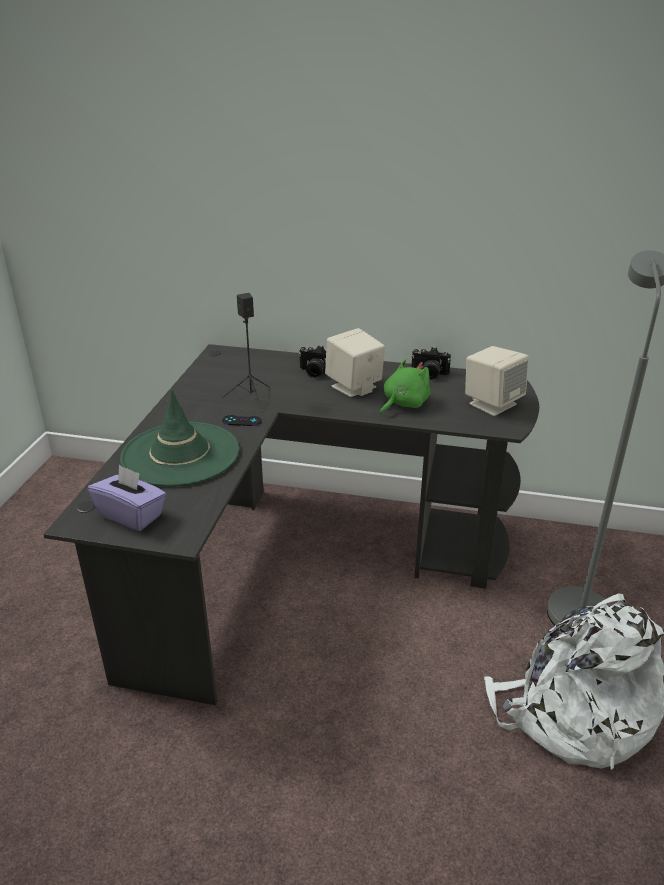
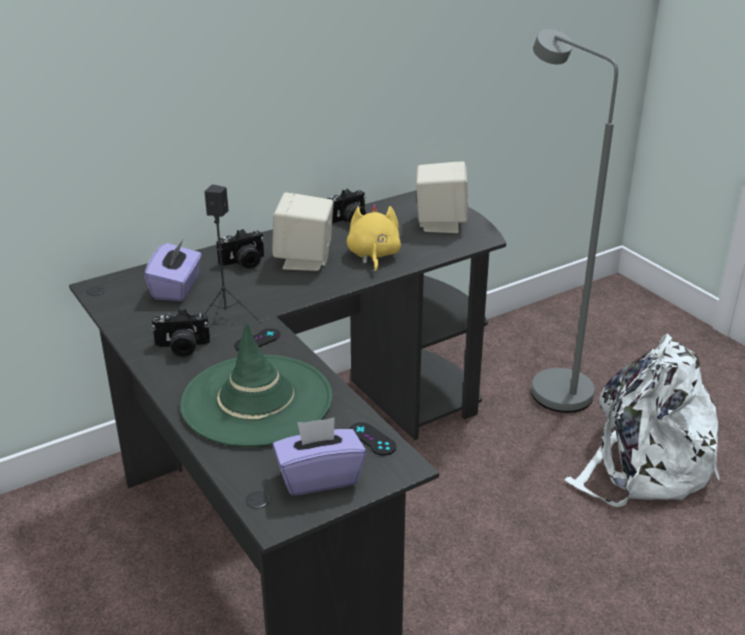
camera: 45 degrees left, 0 degrees up
(195, 513) = (372, 439): none -> black game controller
(198, 404) = (182, 348): none -> camera
(254, 370) = (177, 288): none -> purple tissue box
(403, 404) = (373, 255): green plush toy -> yellow plush toy

